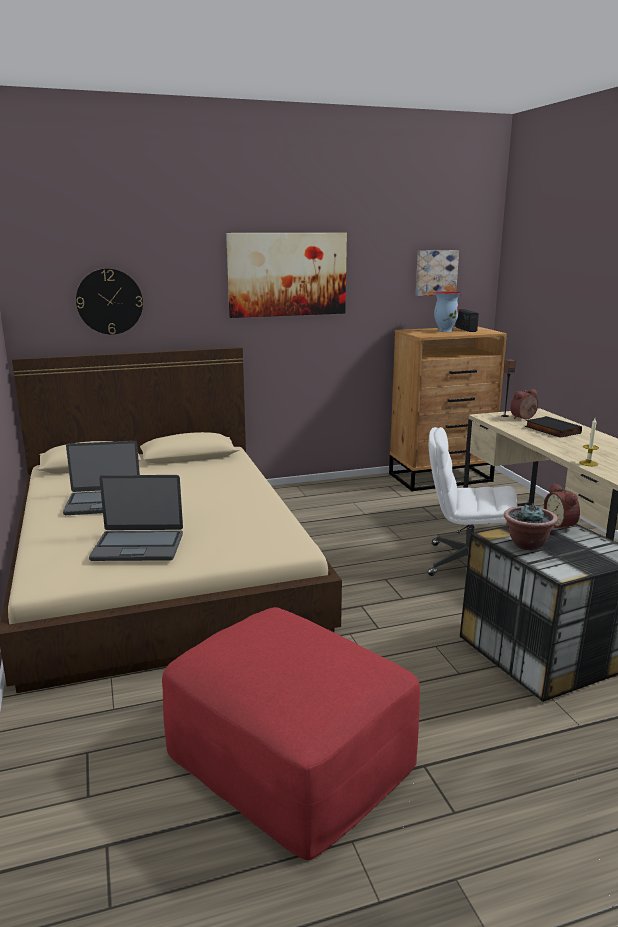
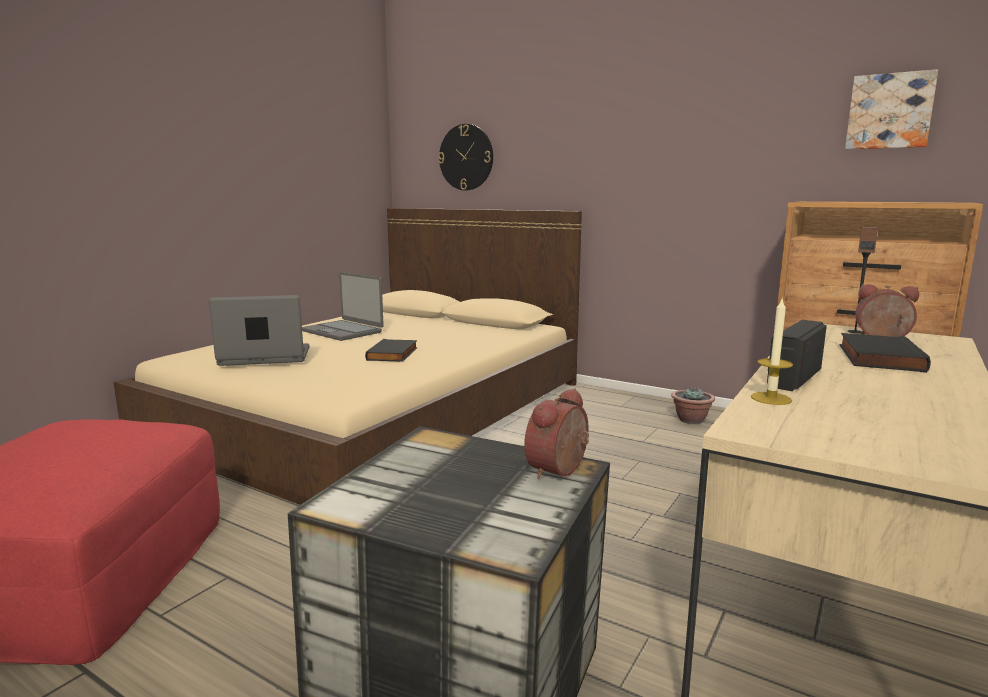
camera: 50 degrees right, 5 degrees down
(138, 546) = (265, 357): laptop -> laptop turned 120 degrees clockwise
(215, 507) = (393, 354): none -> black book
(287, 274) = (646, 123): picture -> none
(445, 331) = (873, 201): vase -> none
(465, 329) = (922, 202): radio -> radio (793, 378)
(466, 563) = (639, 536): white office chair -> none
(527, 544) = (427, 462): potted plant -> potted plant (690, 420)

